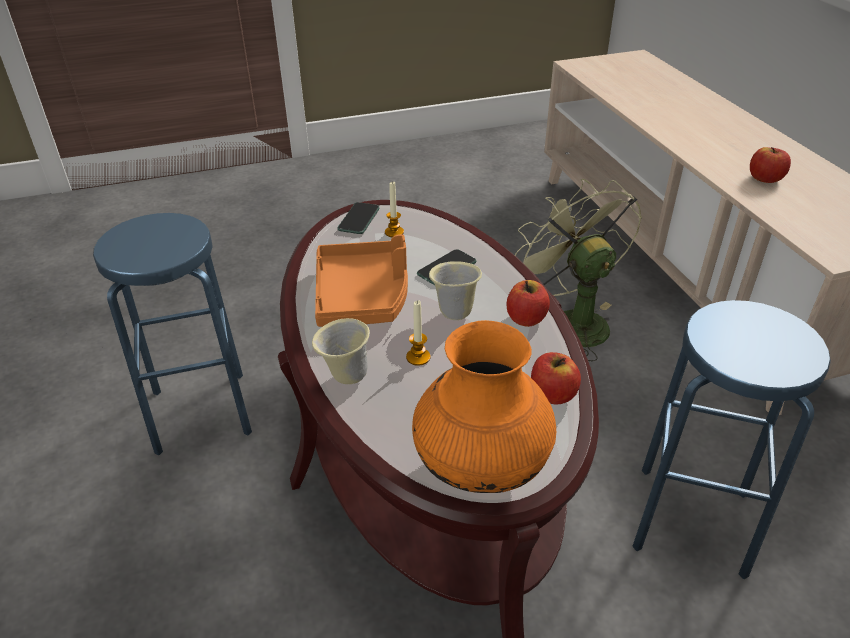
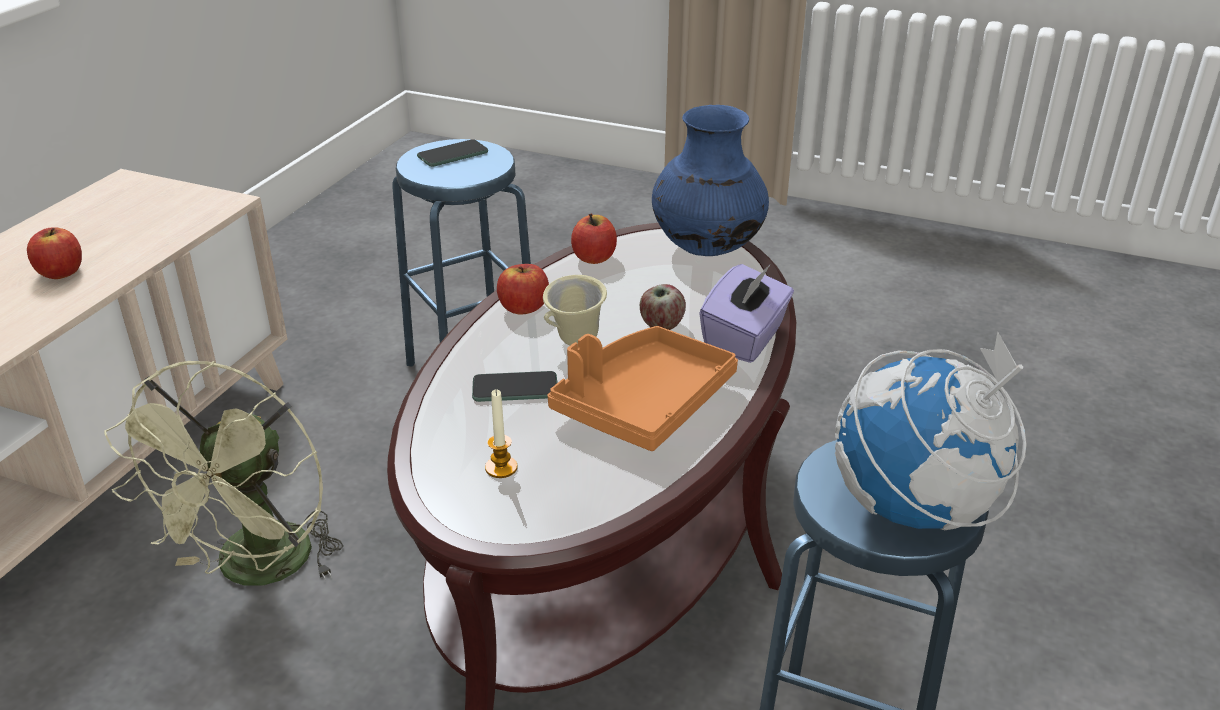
camera: 140 degrees left, 5 degrees down
(134, 236) = (914, 510): none -> globe
(345, 377) = (745, 339): beige mug -> purple tissue box
(359, 219) = (517, 515): phone -> phone (452, 155)
(418, 357) = (661, 325): candle -> apple
(481, 469) = (706, 248): orange vase -> blue vase

